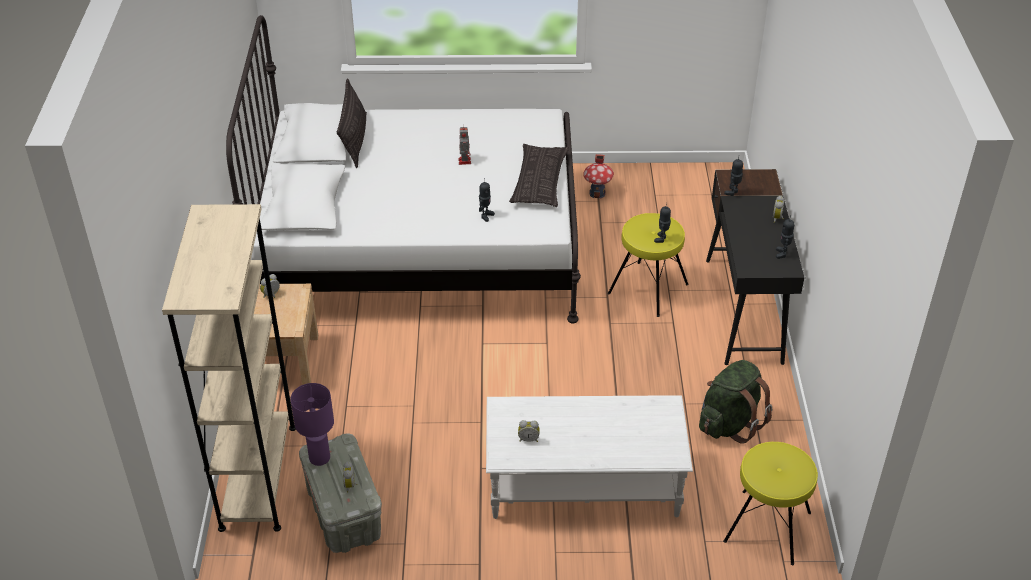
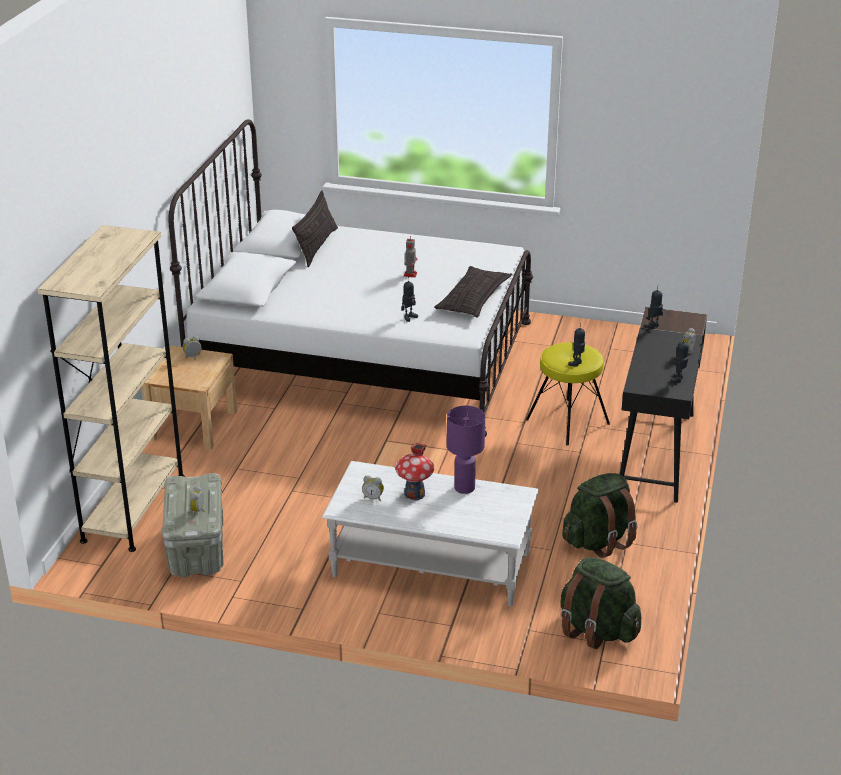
camera: 15 degrees right, 10 degrees down
(319, 458) = (180, 487): purple table lamp -> purple table lamp (464, 488)
(597, 193) = (553, 339): toy house -> toy house (414, 494)
(767, 527) = (596, 630): yellow stool -> green backpack

